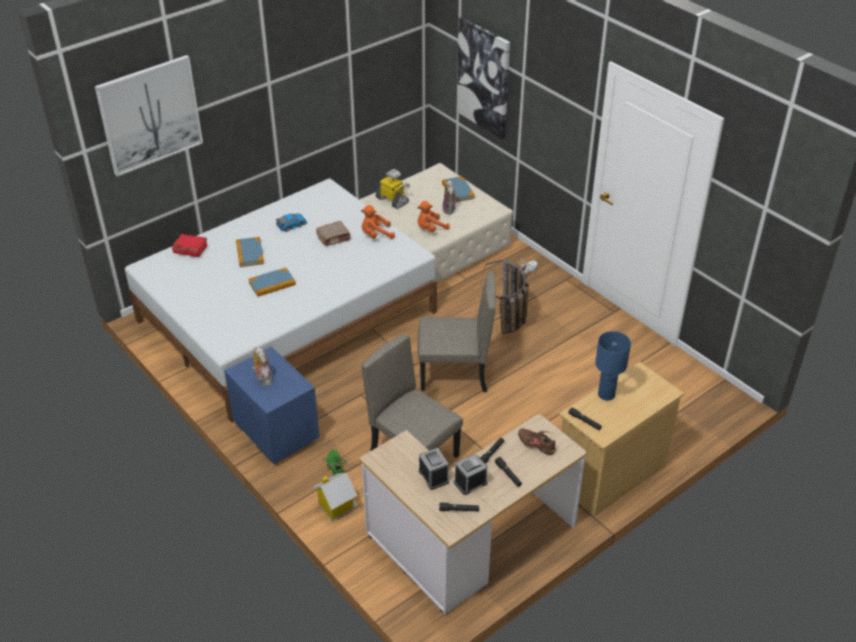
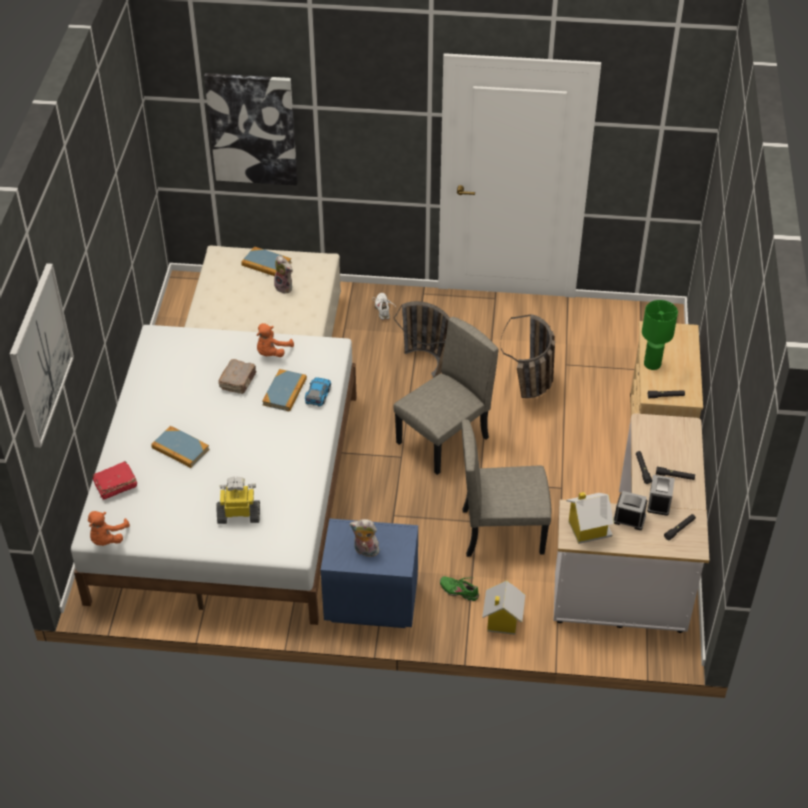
camera: 45 degrees left, 5 degrees up
(272, 284) = (246, 462): book -> book (285, 392)
(292, 225) = (178, 394): toy car -> toy car (318, 394)
(392, 200) = (219, 311): toy robot -> toy robot (239, 514)
(396, 461) = (587, 529): none -> toy house
(430, 229) = (293, 317): orange plush toy -> orange plush toy (107, 538)
(536, 444) = (662, 438): brown shoe -> none
(558, 383) = (531, 390): none -> basket
(606, 394) = (651, 364): blue table lamp -> green table lamp

